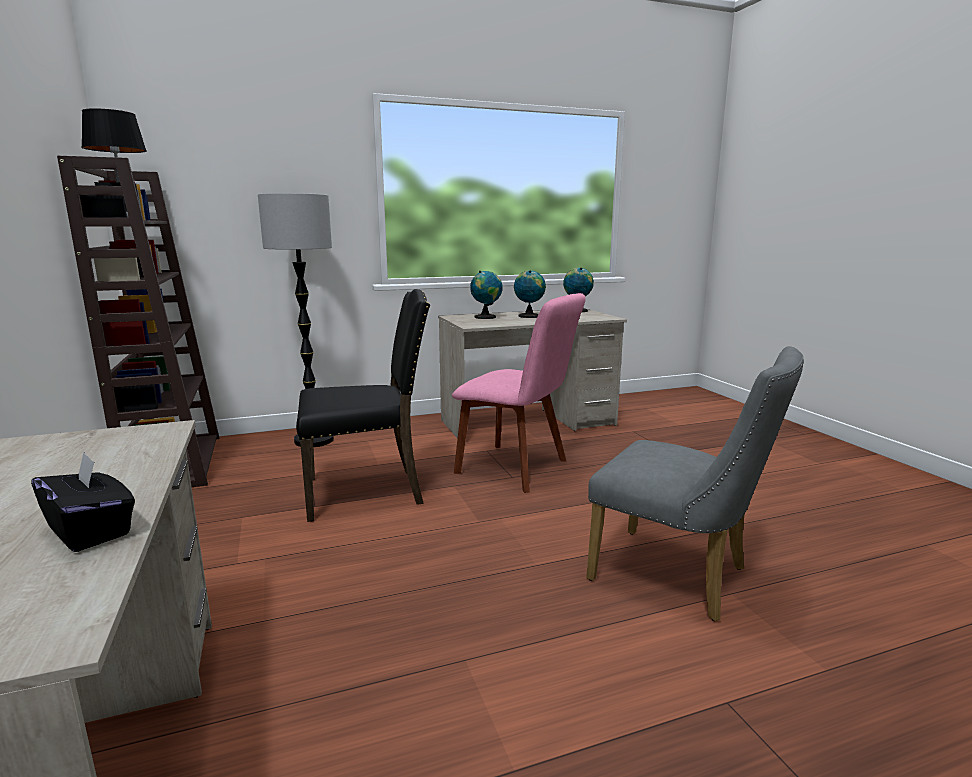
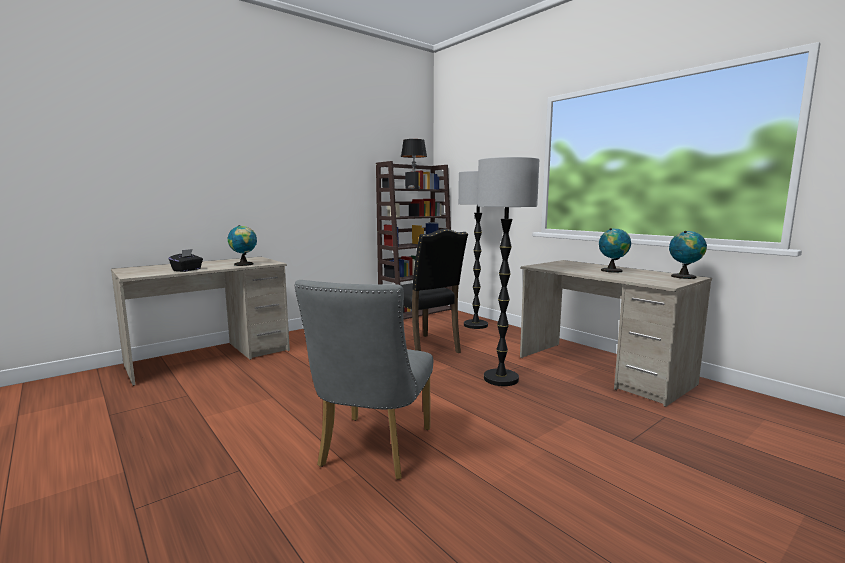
camera: 70 degrees right, 5 degrees down
(486, 317) = (580, 265): globe -> globe (244, 264)
(516, 468) = (500, 379): pink chair -> floor lamp

